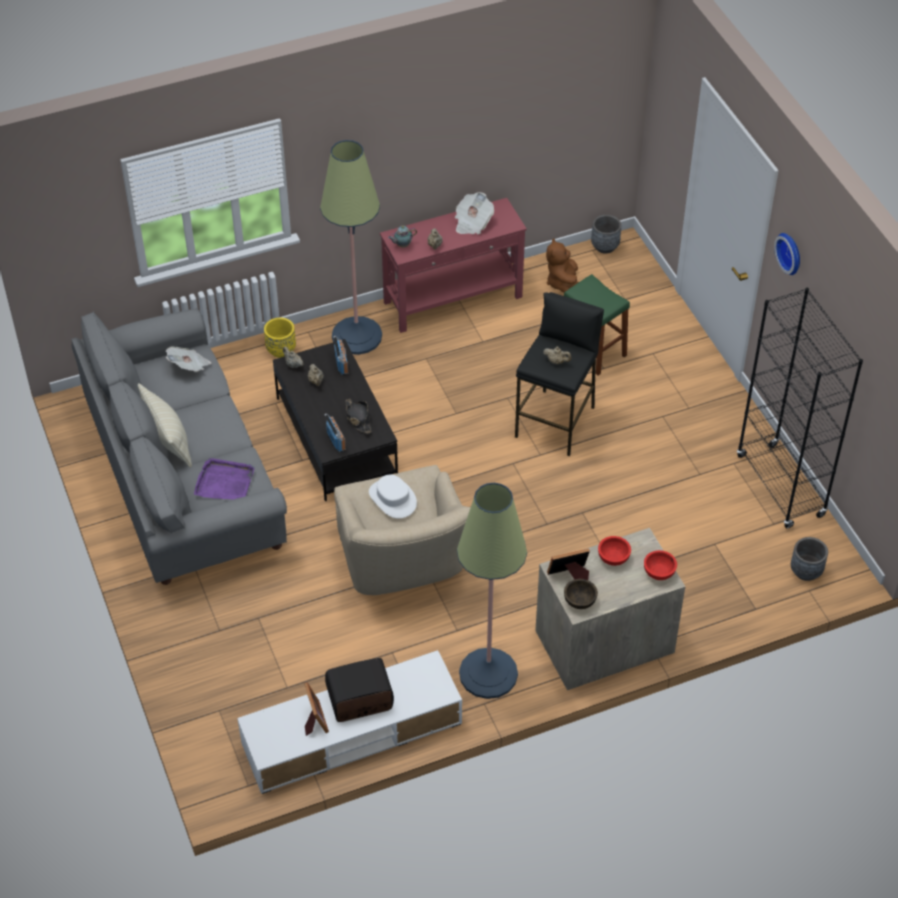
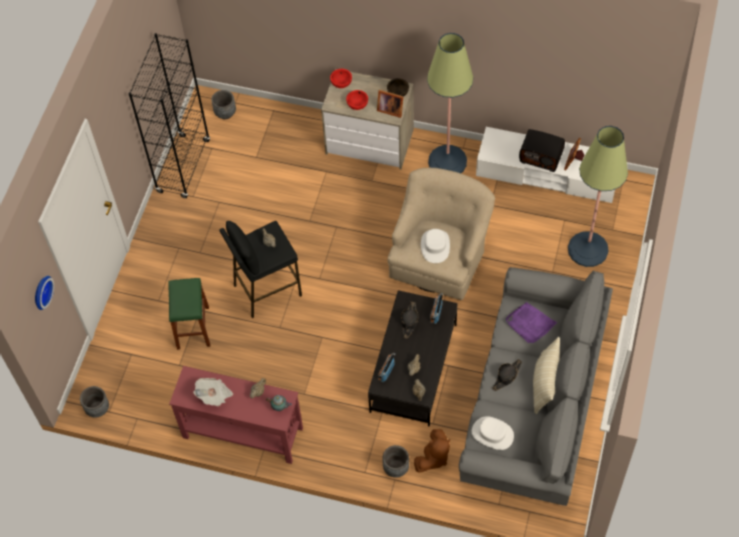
camera: 140 degrees left, 10 degrees up
(189, 366) = (492, 434): newspaper -> white hat
(213, 424) = (506, 376): none -> black hat
(281, 350) = (396, 468): yellow planter -> grey planter
(357, 336) = (334, 445): floor lamp -> floor lamp (587, 249)
(563, 283) = (157, 395): brown plush toy -> brown plush toy (433, 458)
(791, 252) = (110, 120): wall clock -> wall clock (41, 292)

